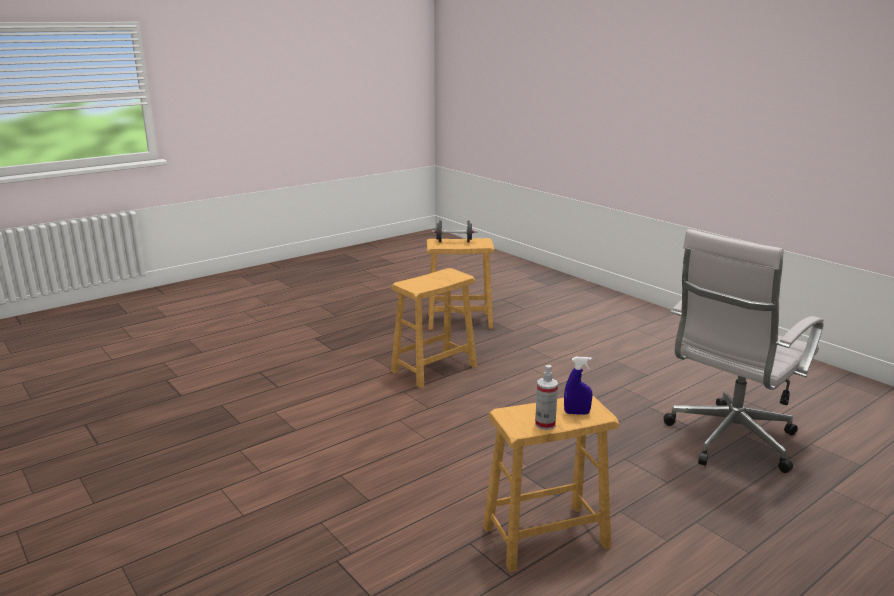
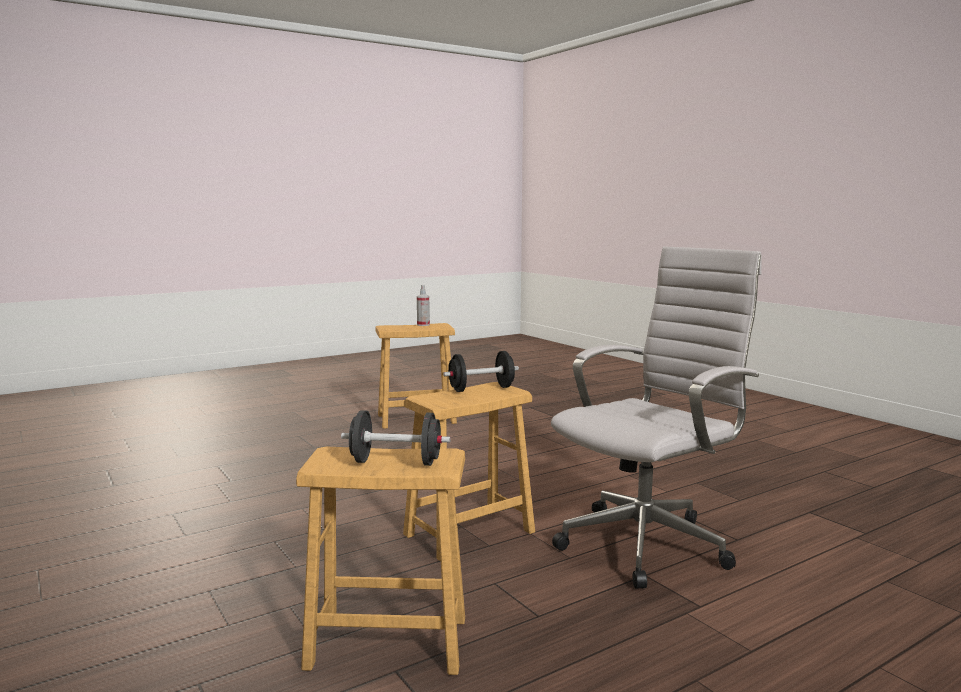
camera: 175 degrees left, 10 degrees down
(426, 284) = (481, 389): none -> black dumbbell
(576, 413) = (399, 326): blue spray bottle -> none
(728, 441) = (203, 454): white office chair -> white office chair (649, 543)

